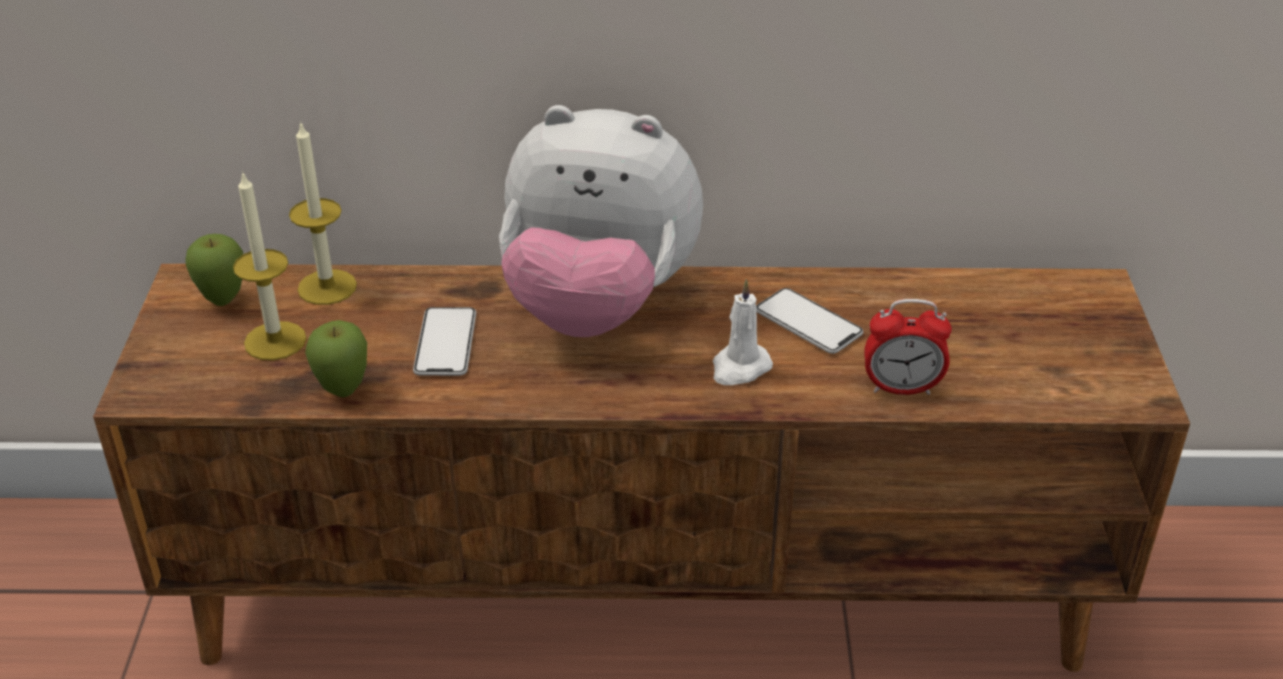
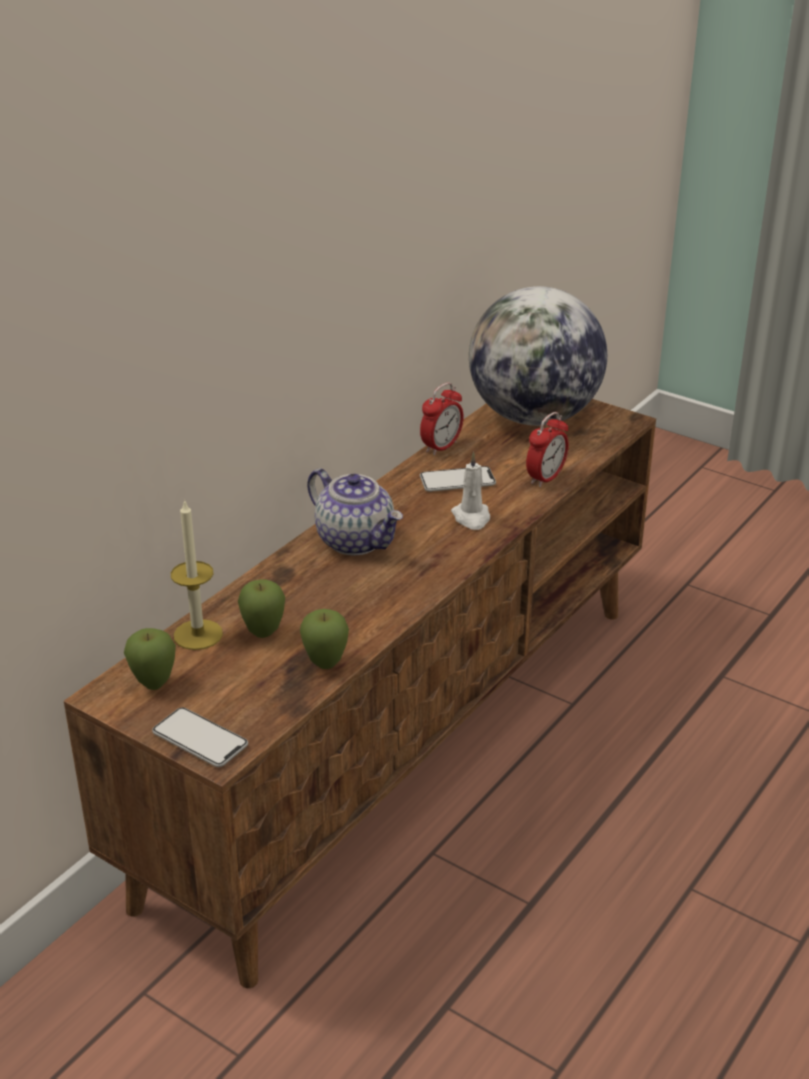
camera: 55 degrees left, 5 degrees down
(275, 341) = (233, 676): candle -> none
(363, 326) = (263, 634): none -> apple
(445, 343) = (323, 608): phone -> phone (200, 739)
(598, 307) = (356, 541): plush toy -> teapot
(868, 279) = (441, 447): none -> alarm clock
(1037, 318) = (534, 417): none -> globe

